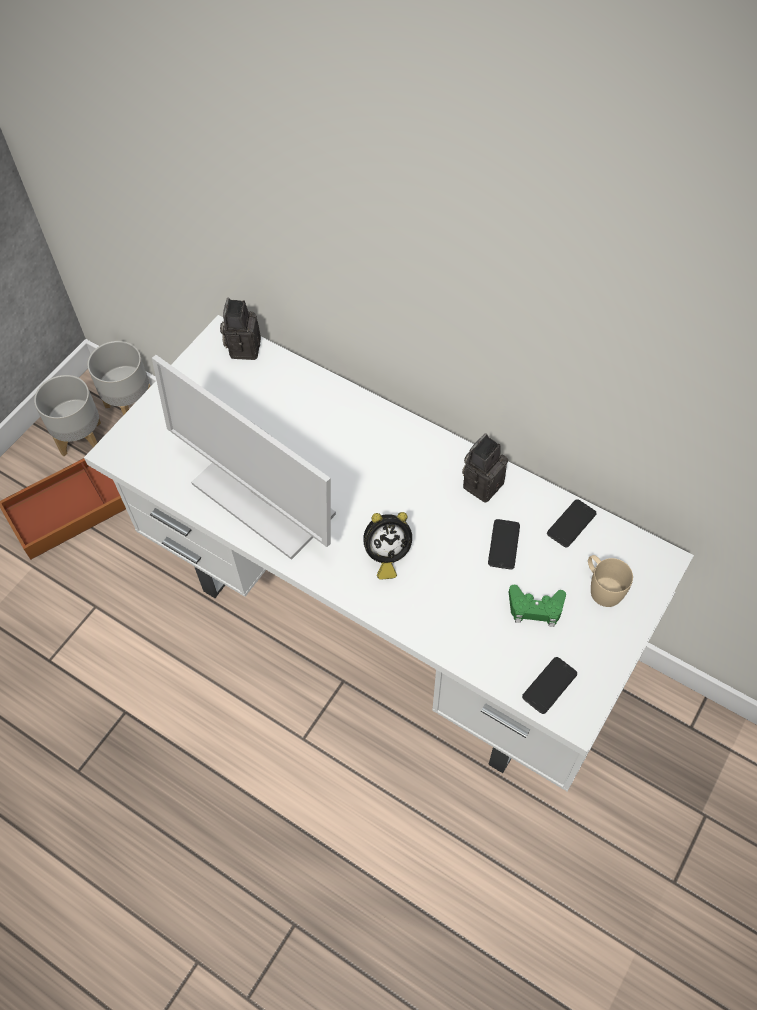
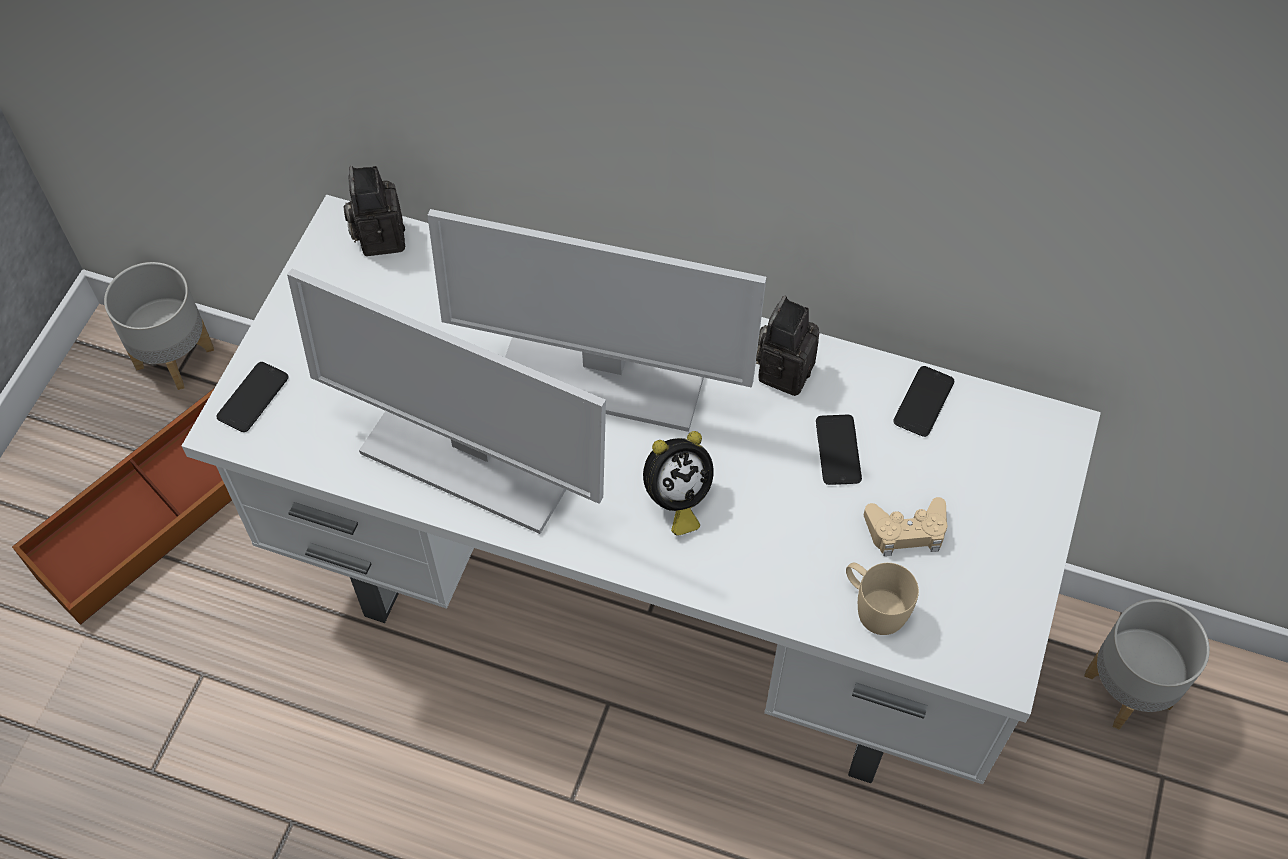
camera: 15 degrees left, 0 degrees up
(82, 438) = (112, 423): grey planter -> grey planter (1129, 689)
(360, 462) = (601, 372): none -> monitor
(535, 608) = (906, 531): green game controller -> beige game controller
(549, 685) = (955, 634): phone -> phone (253, 397)
(601, 587) = (989, 482): beige mug -> beige mug (873, 606)

